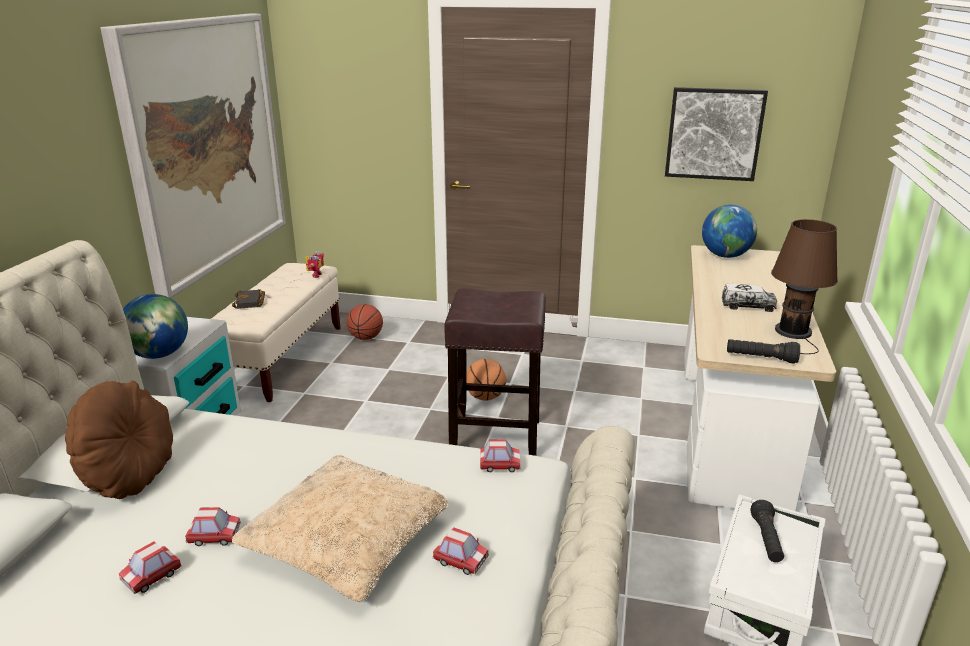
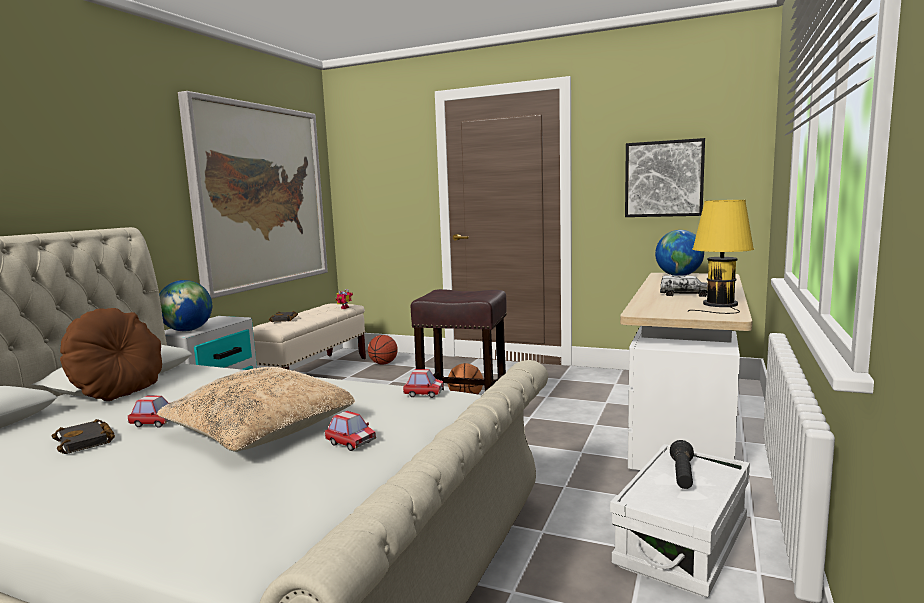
camera: 10 degrees right, 15 degrees down
(152, 577) = (87, 441): toy car -> black book
(760, 358) = (680, 315): black flashlight -> none
(793, 333) = (720, 305): brown table lamp -> yellow table lamp

